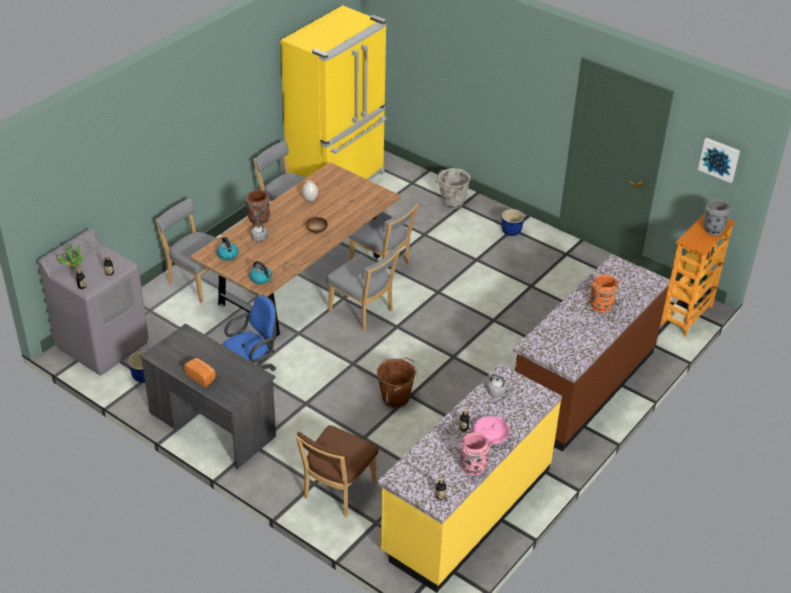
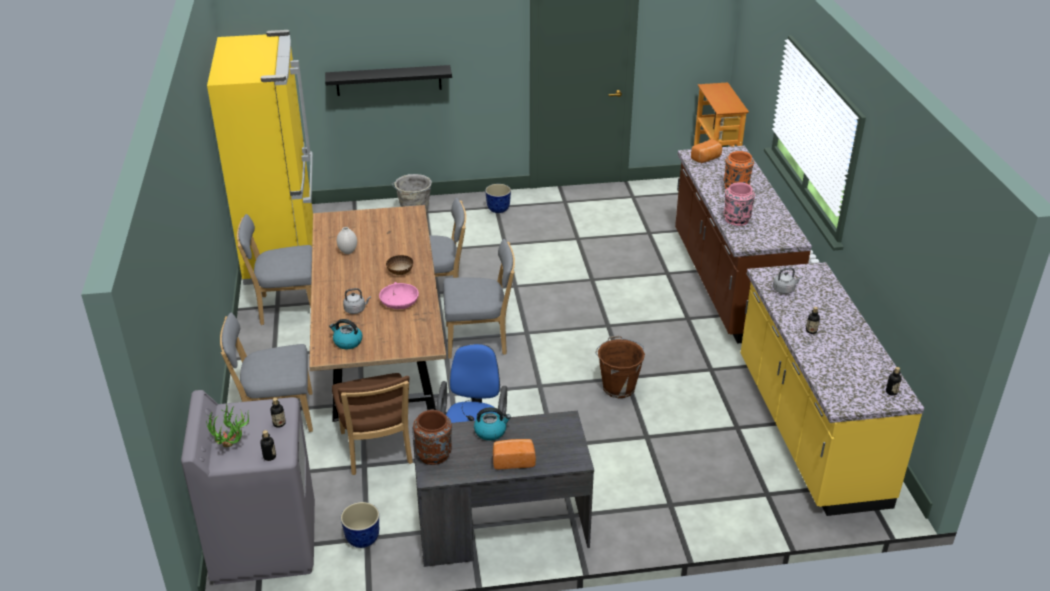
camera: 45 degrees left, 5 degrees down
(258, 219) = (326, 295): brown vase -> brown vase (434, 455)
(261, 279) = (417, 341): kettle -> kettle (491, 431)
(337, 492) = (699, 496): brown chair -> brown chair (377, 451)
(465, 88) = (388, 80): none -> black shelf
(472, 466) = (869, 353): pink vase -> pink vase (736, 220)
(490, 435) = (837, 322): pink bowl -> pink bowl (399, 301)
(620, 273) = (707, 158): none -> bread
(712, 229) = (723, 93): grey vase -> none
(719, 159) = (698, 27): picture -> none

